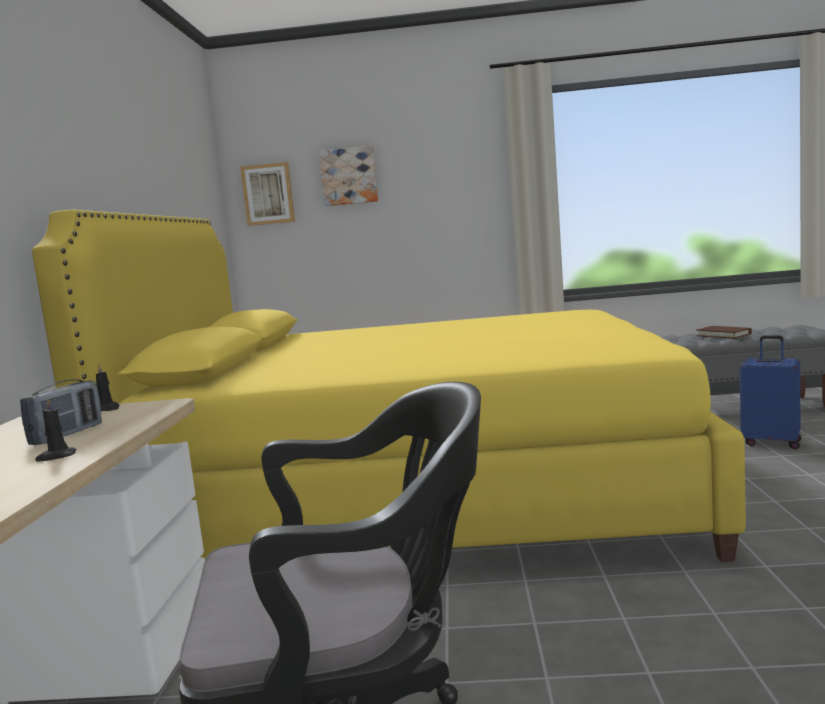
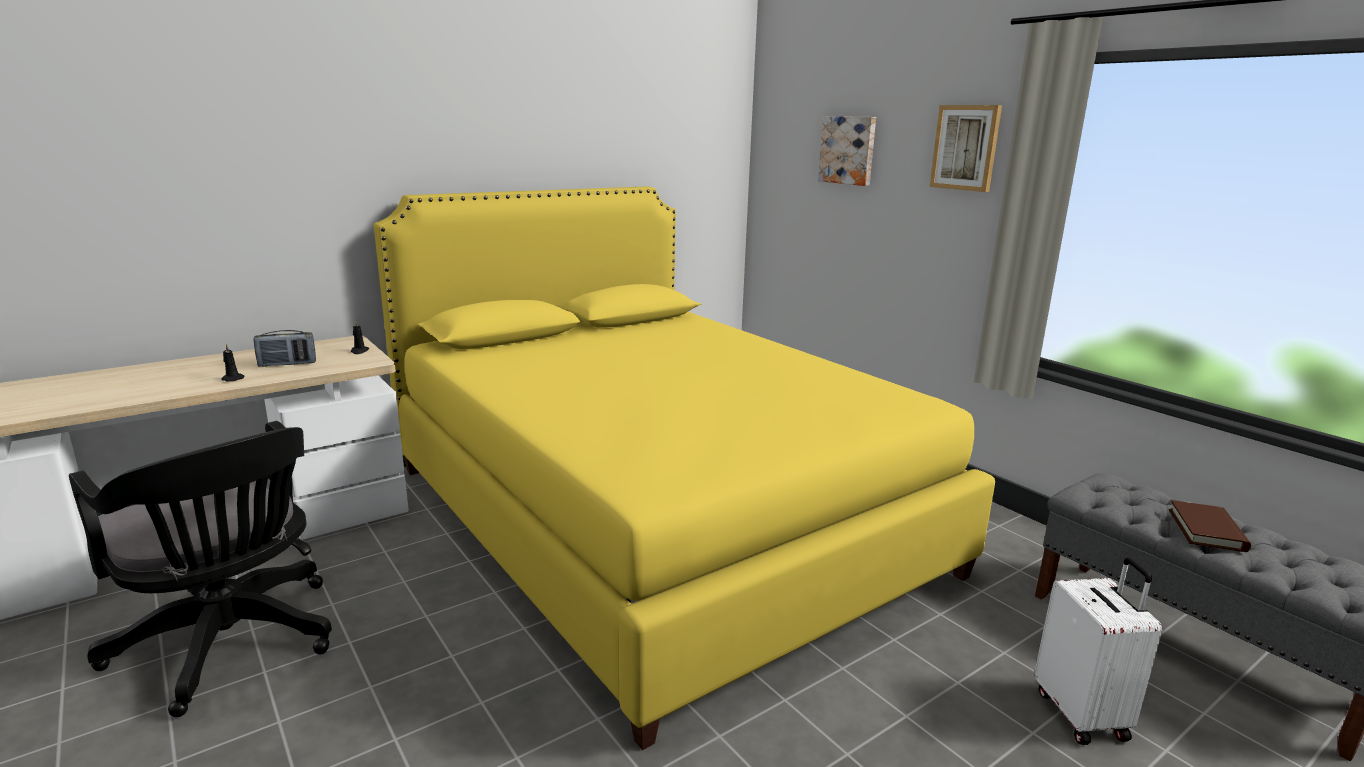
camera: 50 degrees right, 10 degrees up
(268, 194) = (780, 157): picture -> picture (965, 148)
(771, 442) = (1082, 714): blue suitcase -> white suitcase

